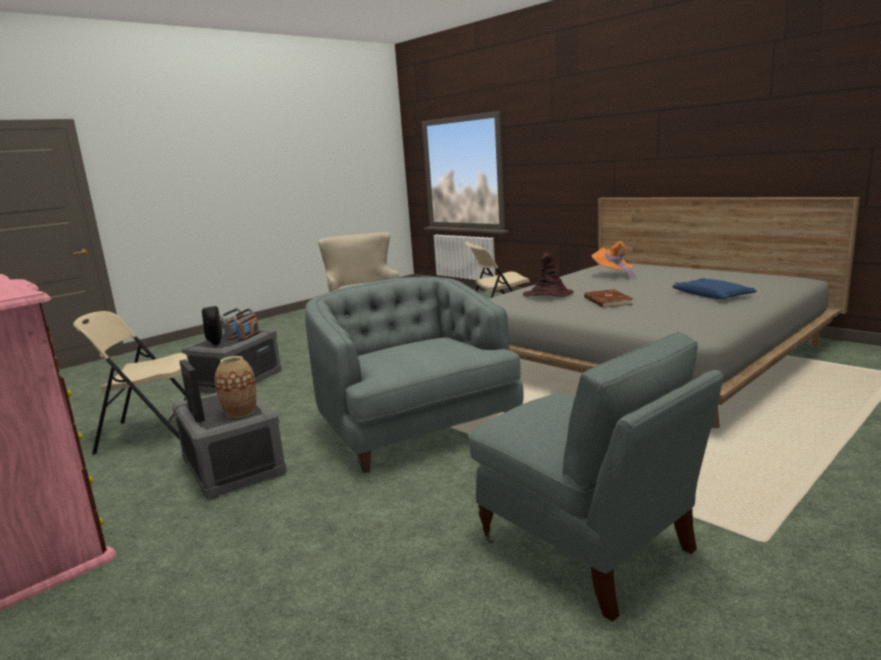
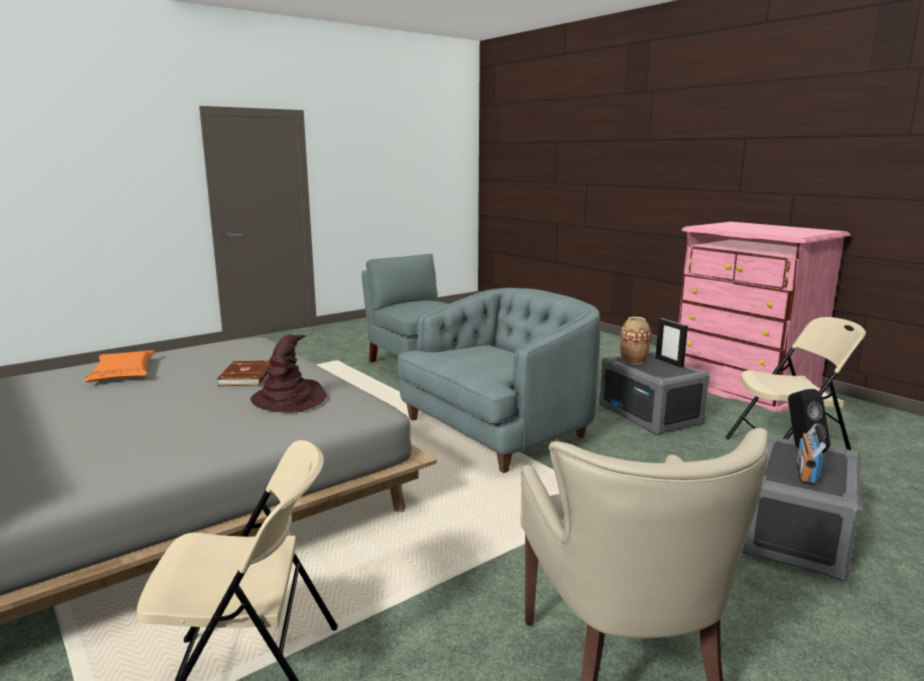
camera: 175 degrees left, 0 degrees up
(248, 336) = (774, 465): radio -> none
(416, 426) = (497, 430): grey armchair -> grey armchair turned 105 degrees counterclockwise
(613, 275) = (106, 436): orange hat -> none
(712, 294) = (123, 372): blue pillow -> orange pillow

